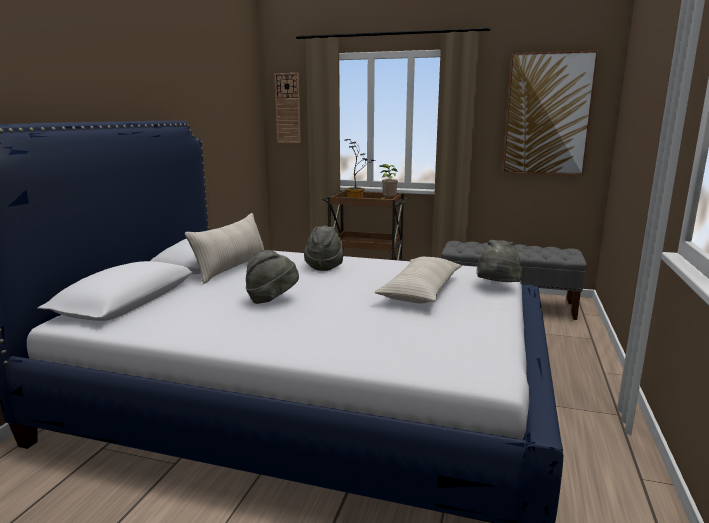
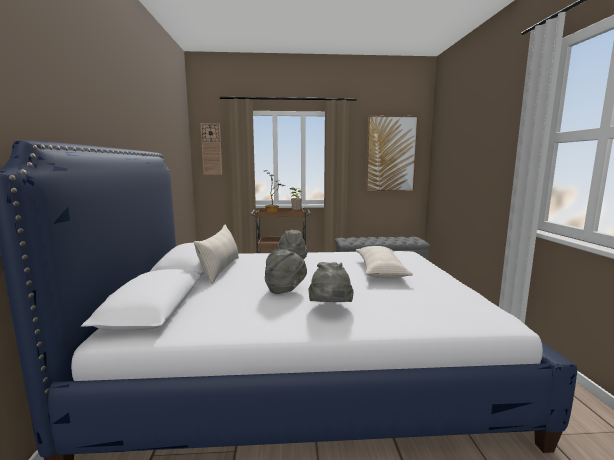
camera: 20 degrees left, 5 degrees down
(497, 286) = (421, 262): grey hat -> grey hat (330, 308)

